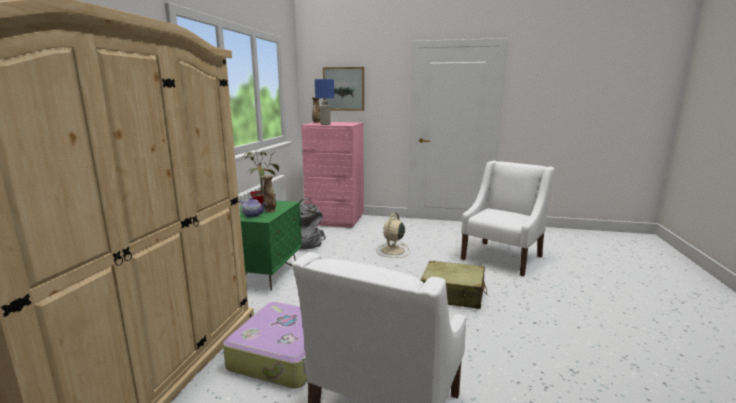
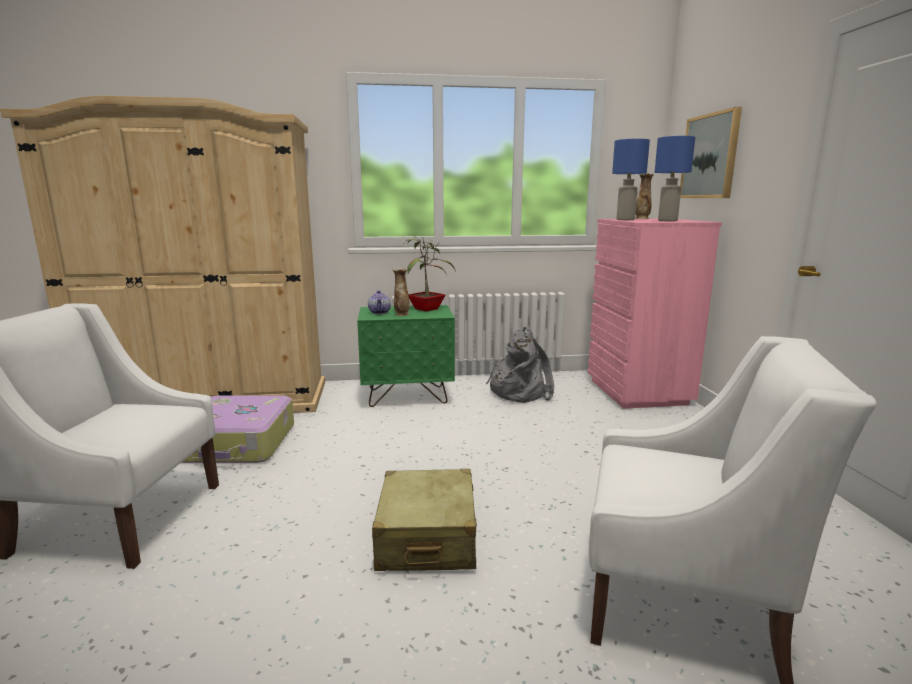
camera: 70 degrees right, 0 degrees up
(345, 123) = (667, 221): none -> blue table lamp
(392, 251) = (563, 455): beige fan -> none

